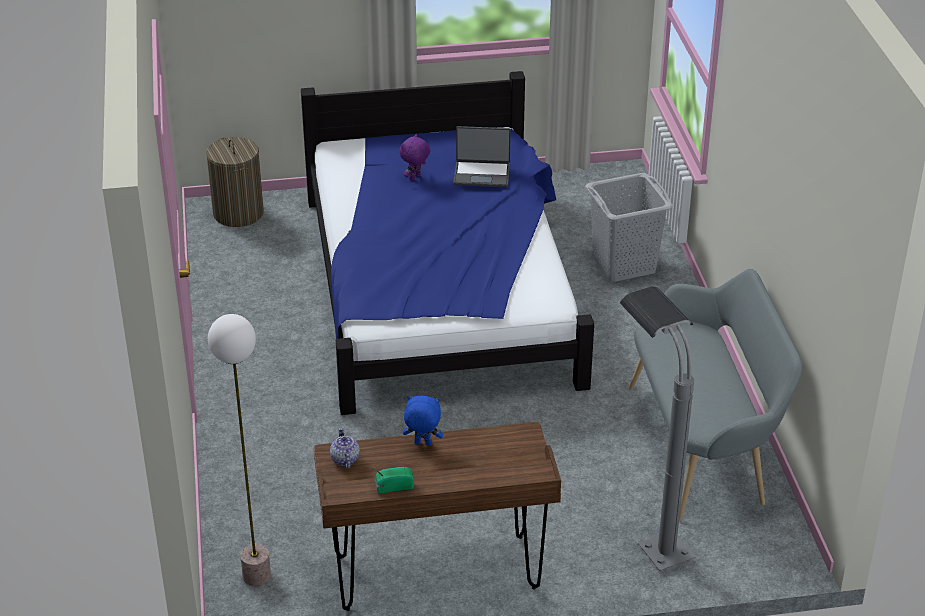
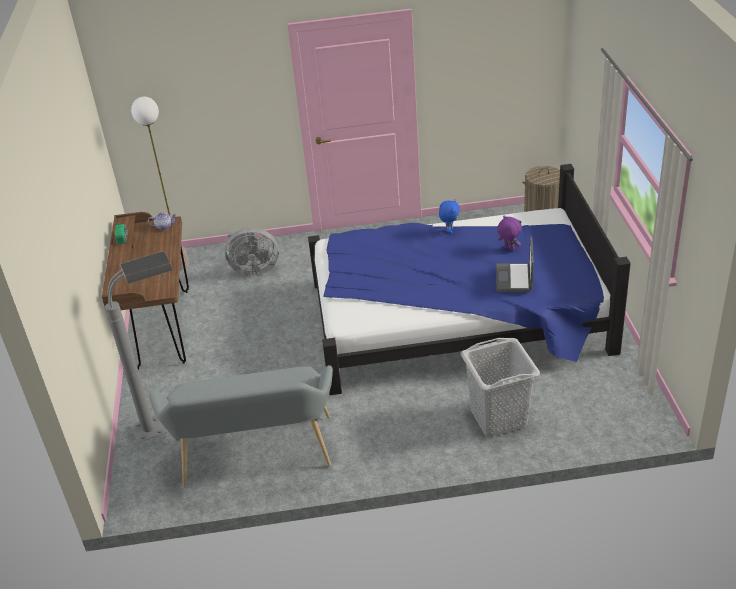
camera: 95 degrees right, 0 degrees up
(291, 483) = (253, 269): none -> grey fan
(422, 444) = (168, 252): blue plush toy -> blue plush toy (449, 231)

